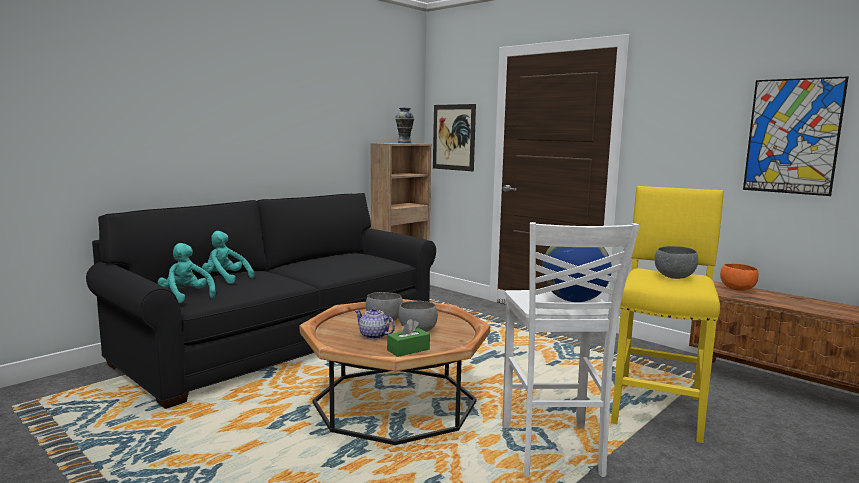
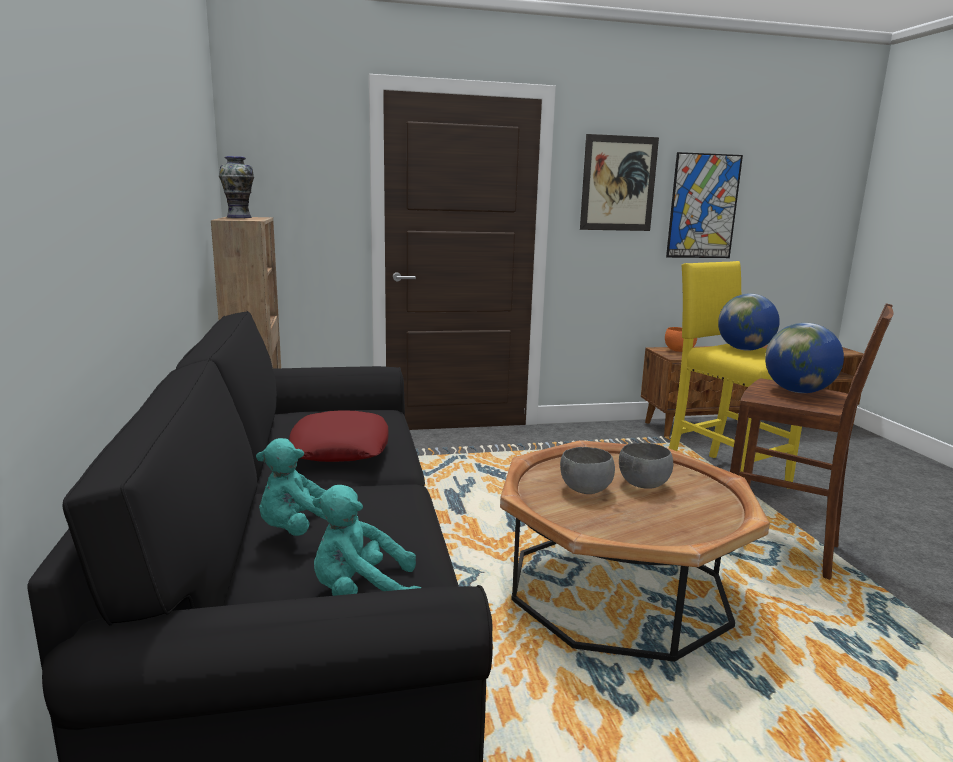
camera: 55 degrees left, 5 degrees up
(326, 266) = (340, 447): none -> red pillow
(374, 336) = (640, 510): teapot -> none
(408, 350) = (707, 507): green tissue box -> none
(453, 137) = (289, 206): picture -> picture (618, 183)
(552, 451) = (782, 548): white stool -> brown stool
(675, 277) = (744, 349): grey bowl -> globe

